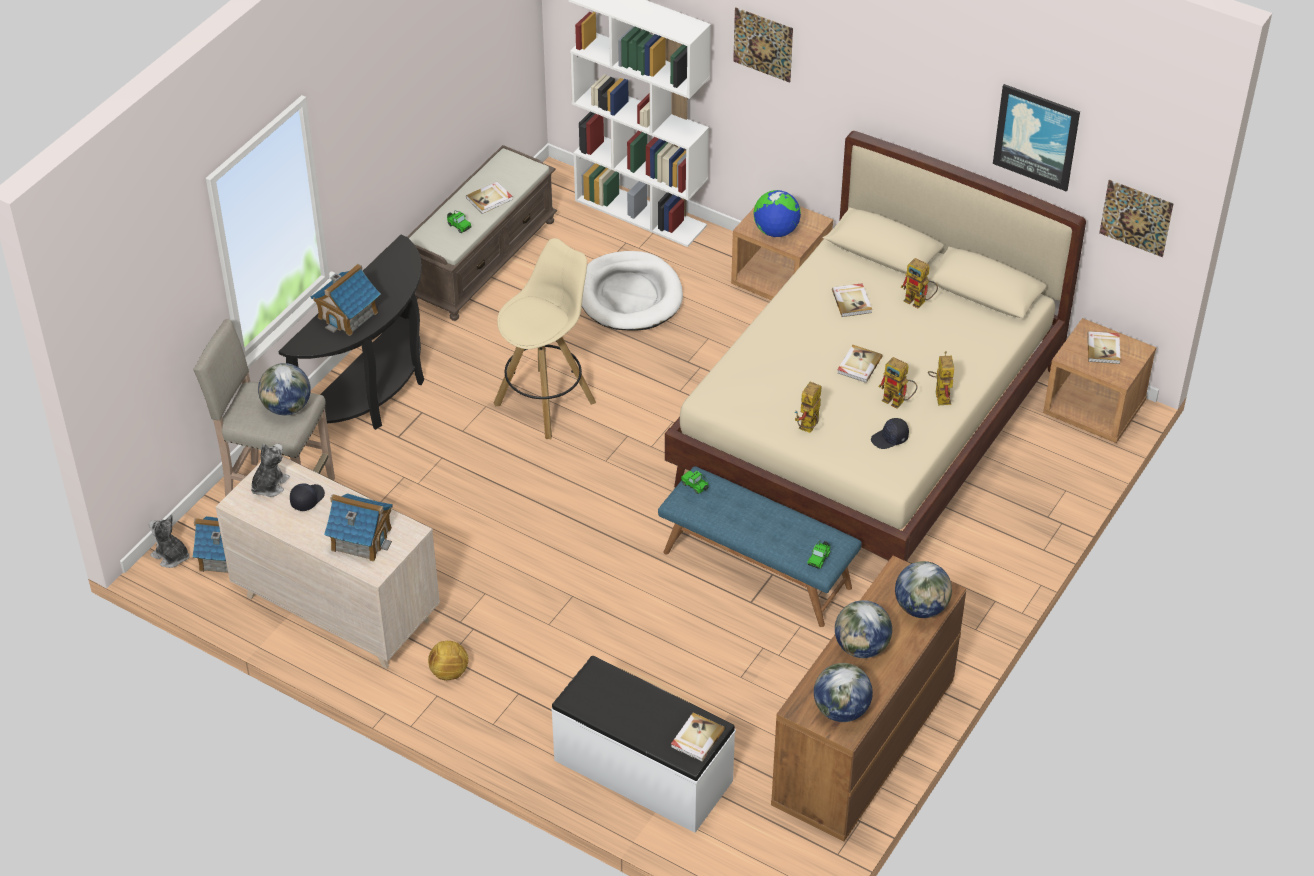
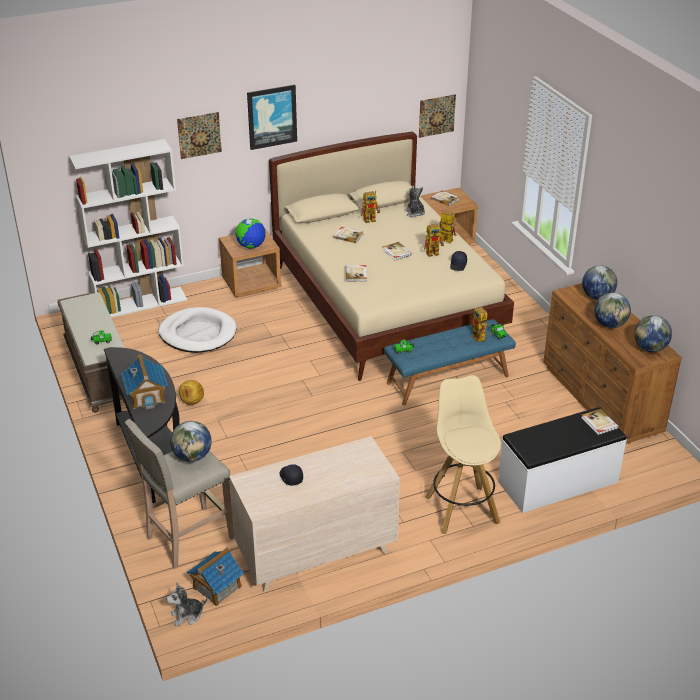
camera: 55 degrees left, 10 degrees down
(269, 485) = (259, 489): plush toy -> plush toy (415, 213)
(361, 539) = (350, 468): toy house -> none
(449, 672) = (415, 526): football -> football (192, 401)
(490, 199) = (95, 321): book -> book (356, 274)
(546, 402) = (242, 397): beige stool -> beige stool (461, 509)
(808, 429) = (425, 284): toy robot -> toy robot (481, 339)
(1036, 136) = (377, 97): picture -> picture (272, 116)

